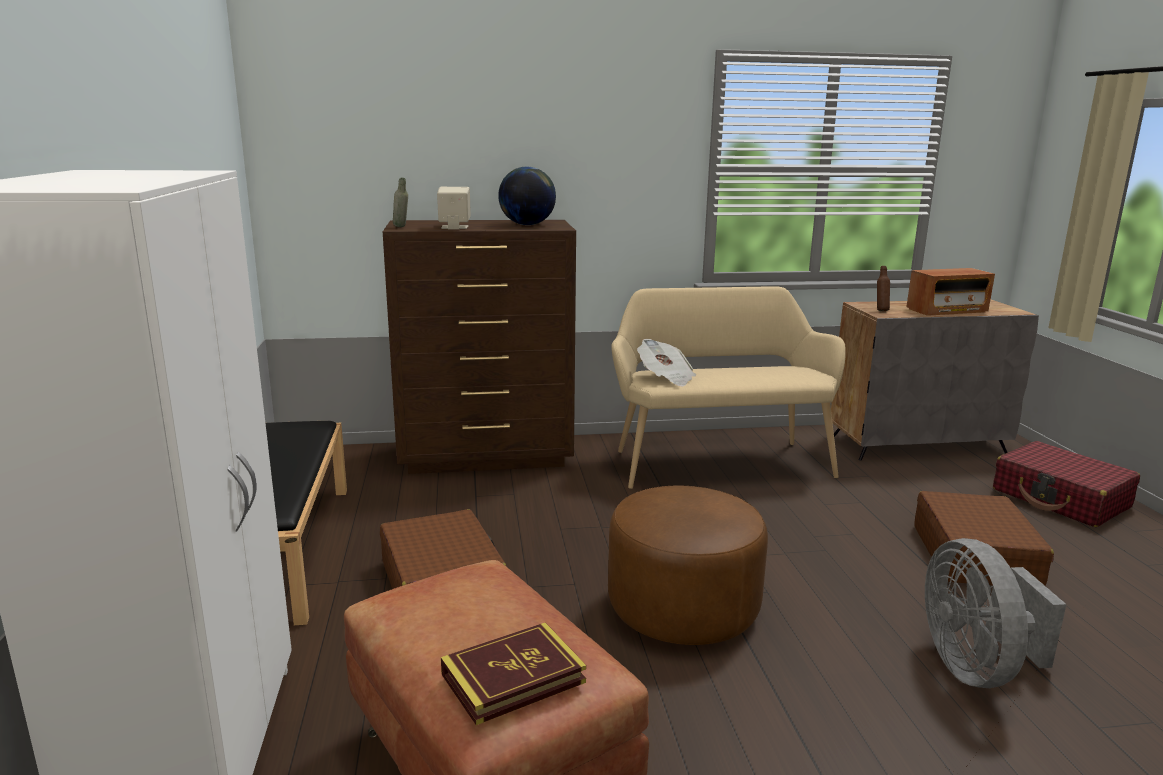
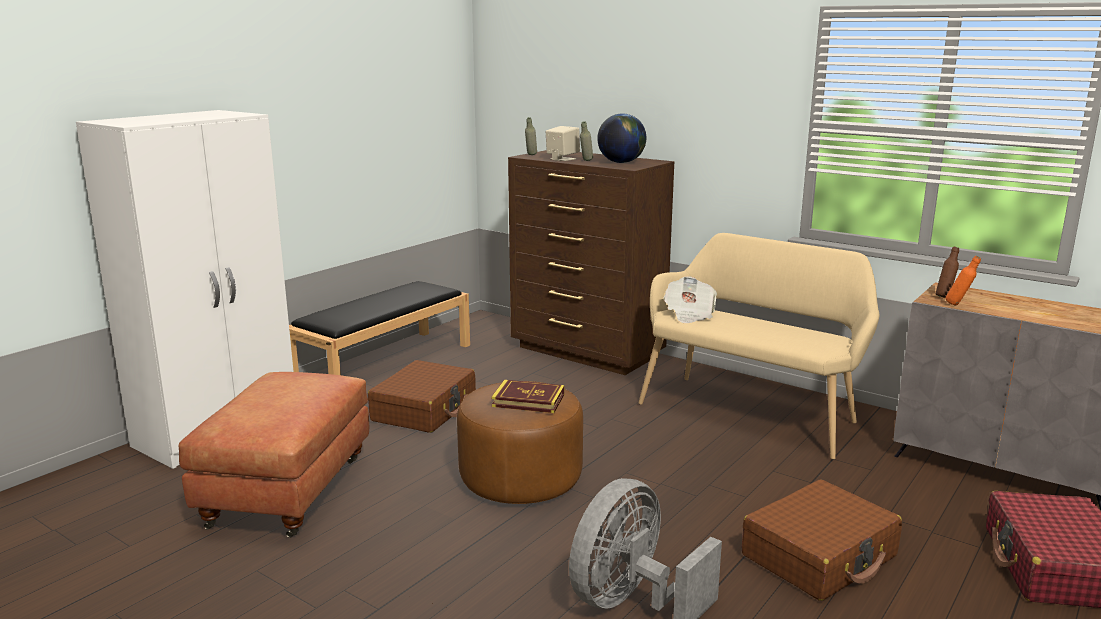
camera: 45 degrees right, 0 degrees up
(487, 227) = (586, 161): none -> grey bottle
(513, 678) = (244, 417): book -> book (528, 400)
(905, 314) = (958, 305): none -> orange bottle
(947, 310) = (1029, 313): radio -> none

